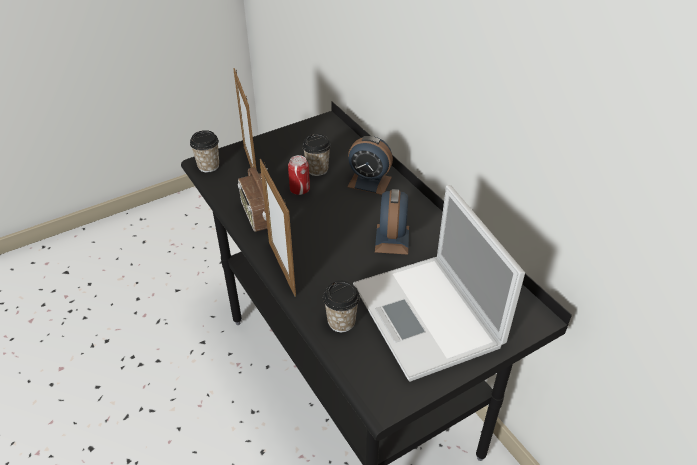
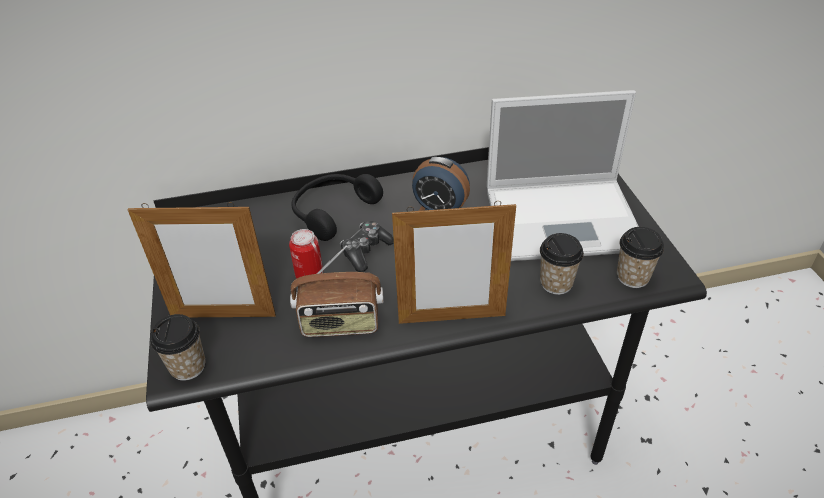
camera: 70 degrees left, 0 degrees up
(317, 169) = (278, 250): cup -> cup (632, 277)
(334, 209) = (366, 251): none -> game controller
(369, 182) = (332, 211): alarm clock -> black headphones

